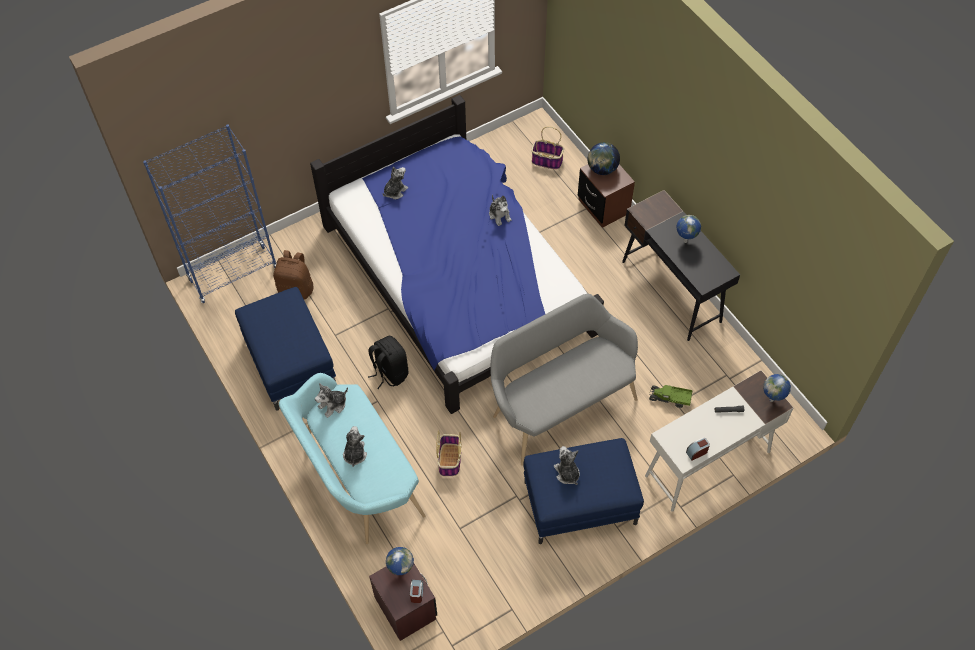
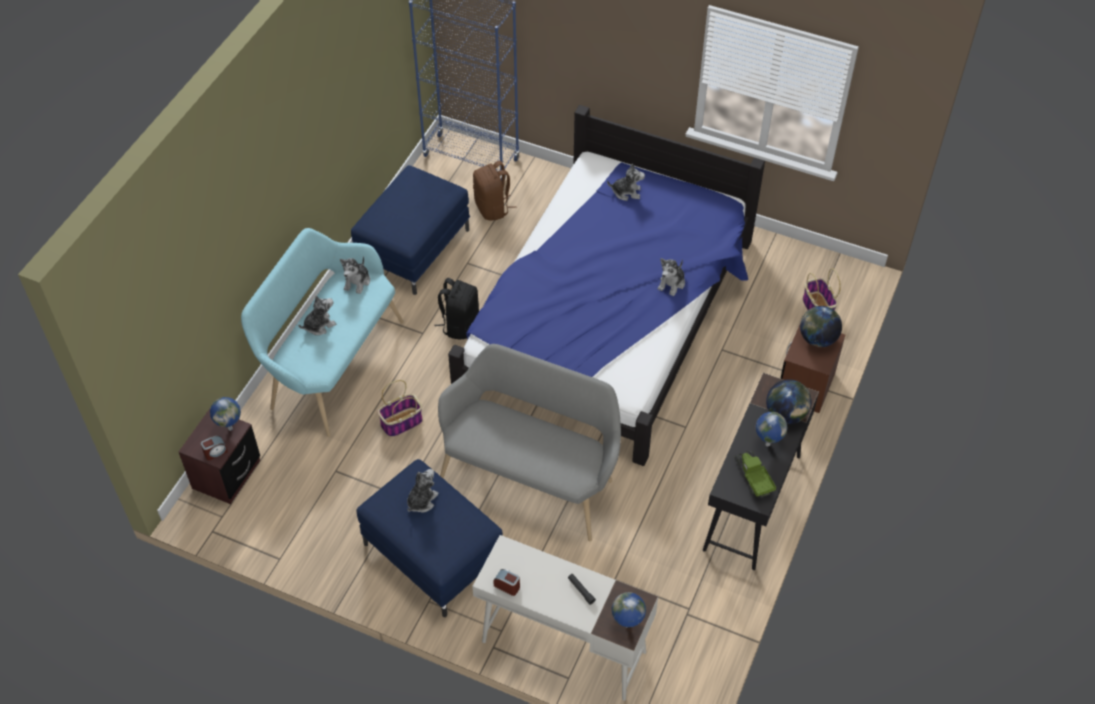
camera: 55 degrees right, 5 degrees down
(333, 405) = (357, 282): plush toy -> plush toy turned 90 degrees counterclockwise
(669, 217) = (785, 415): none -> globe
(669, 399) = (615, 570): toy truck -> toy truck (752, 478)

